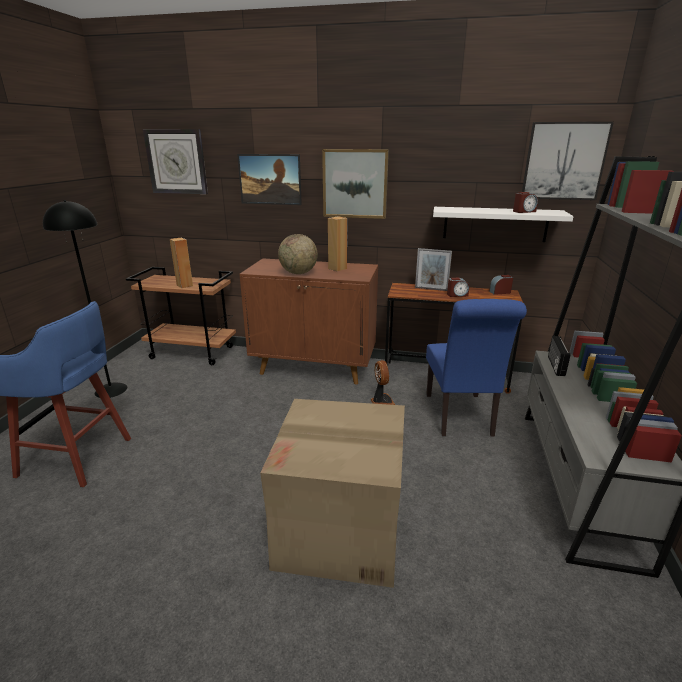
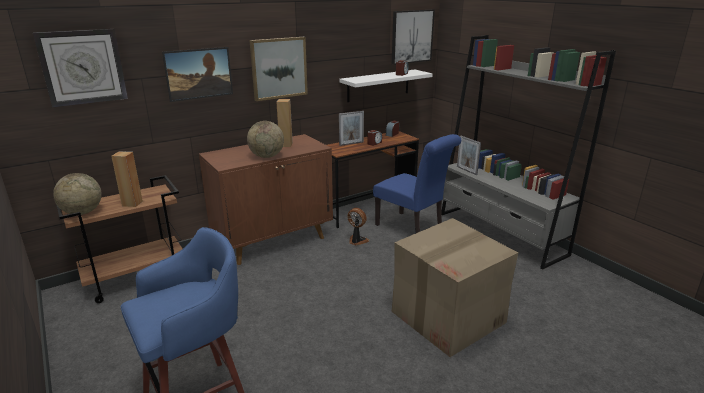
camera: 45 degrees left, 0 degrees up
(111, 390) = (112, 346): black floor lamp -> none
(152, 282) = (82, 212): none -> globe
(555, 366) = (466, 170): radio -> picture frame

